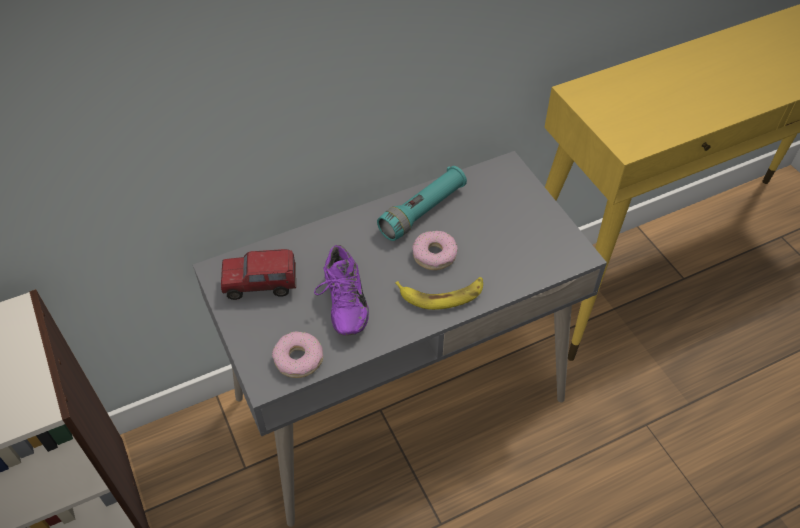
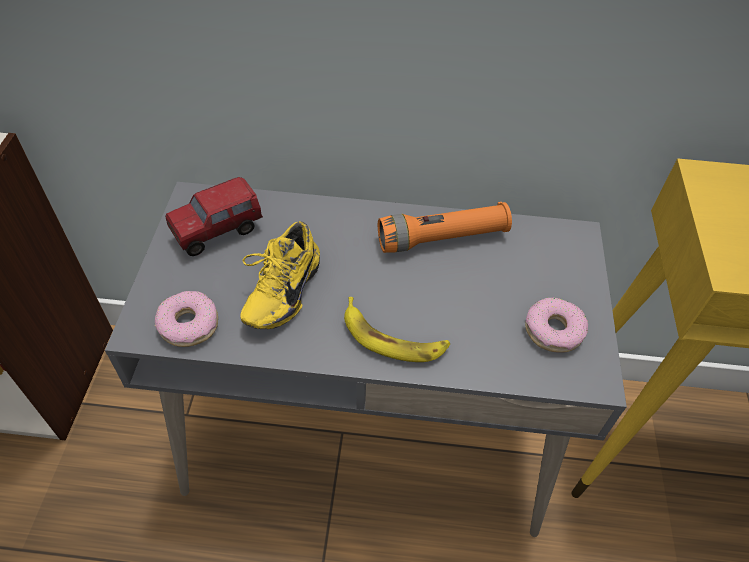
camera: 30 degrees right, 0 degrees up
(261, 286) = (218, 233): toy truck -> toy truck turned 60 degrees counterclockwise
(342, 304) = (279, 291): purple shoe -> yellow shoe
(423, 211) = (442, 238): turquoise flashlight -> orange flashlight
(434, 255) = (418, 290): donut -> donut (553, 330)

